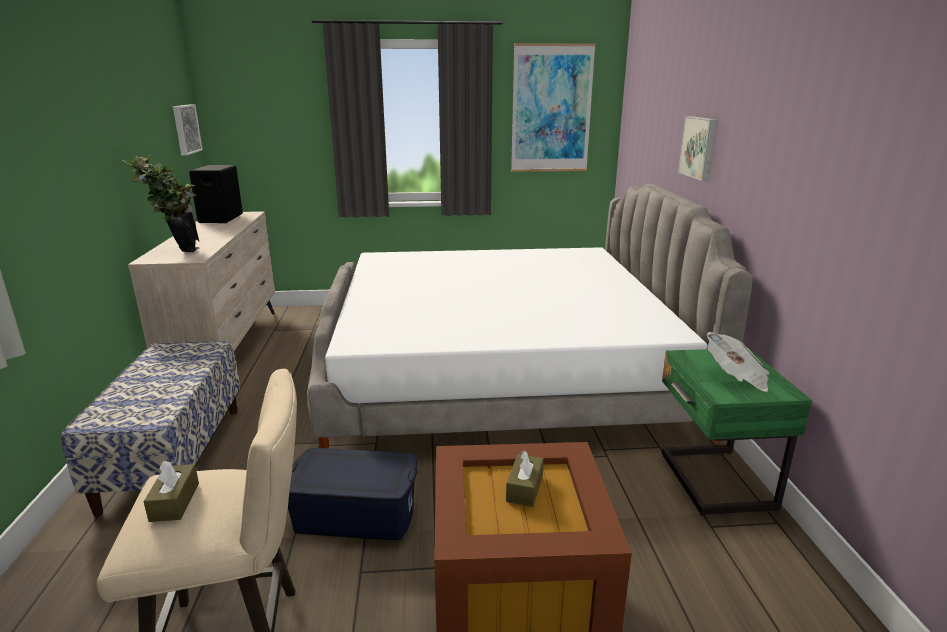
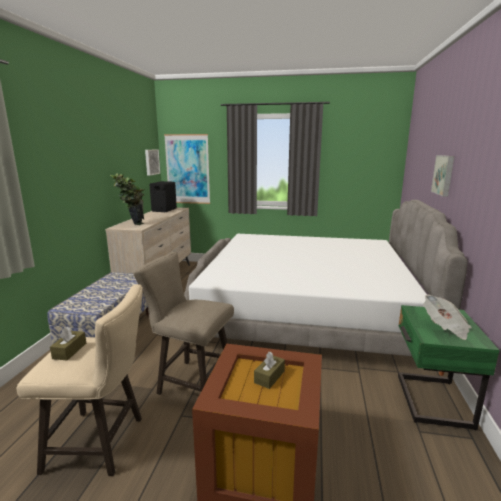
camera: 15 degrees right, 5 degrees down
(355, 514) = (191, 381): blue storage box -> beige stool
(551, 109) = (359, 153): picture -> picture (187, 169)

